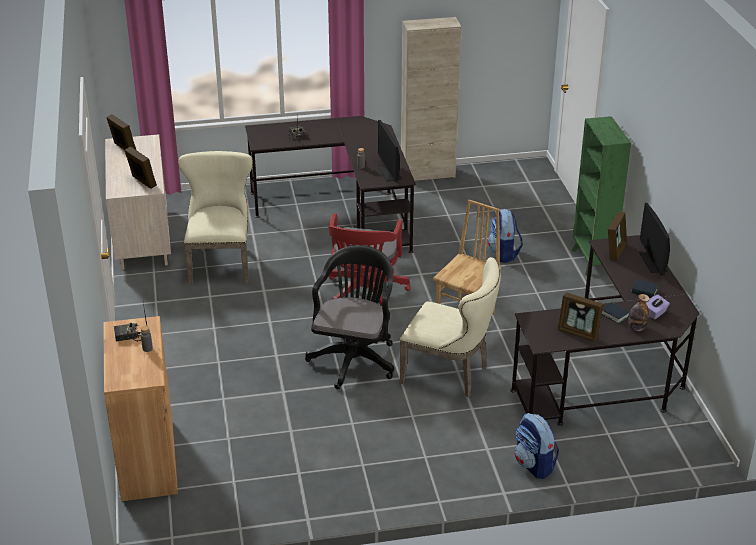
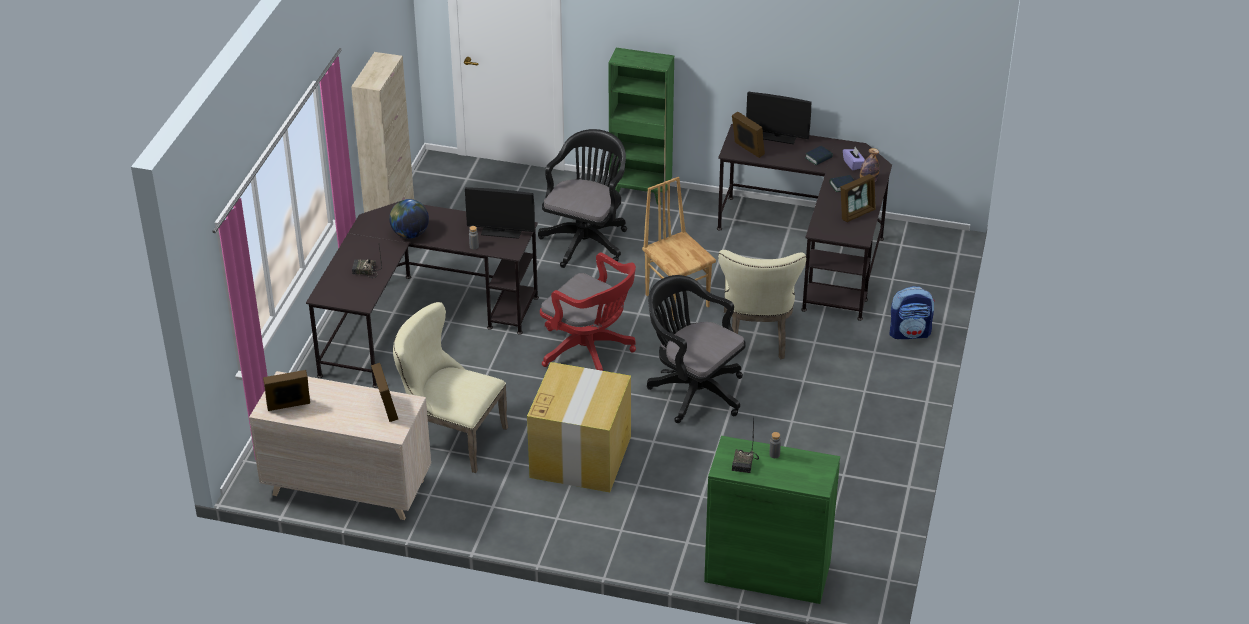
camera: 65 degrees left, 5 degrees up
(142, 182) = (386, 408): picture frame -> picture frame turned 90 degrees clockwise
(147, 459) = (767, 572): brown cabinet -> green cabinet
(236, 325) = (581, 456): none -> cardboard box
(354, 139) = (410, 234): none -> globe
(450, 374) = (757, 338): beige chair -> beige chair turned 135 degrees clockwise
(504, 254) = (586, 240): backpack -> black office chair

